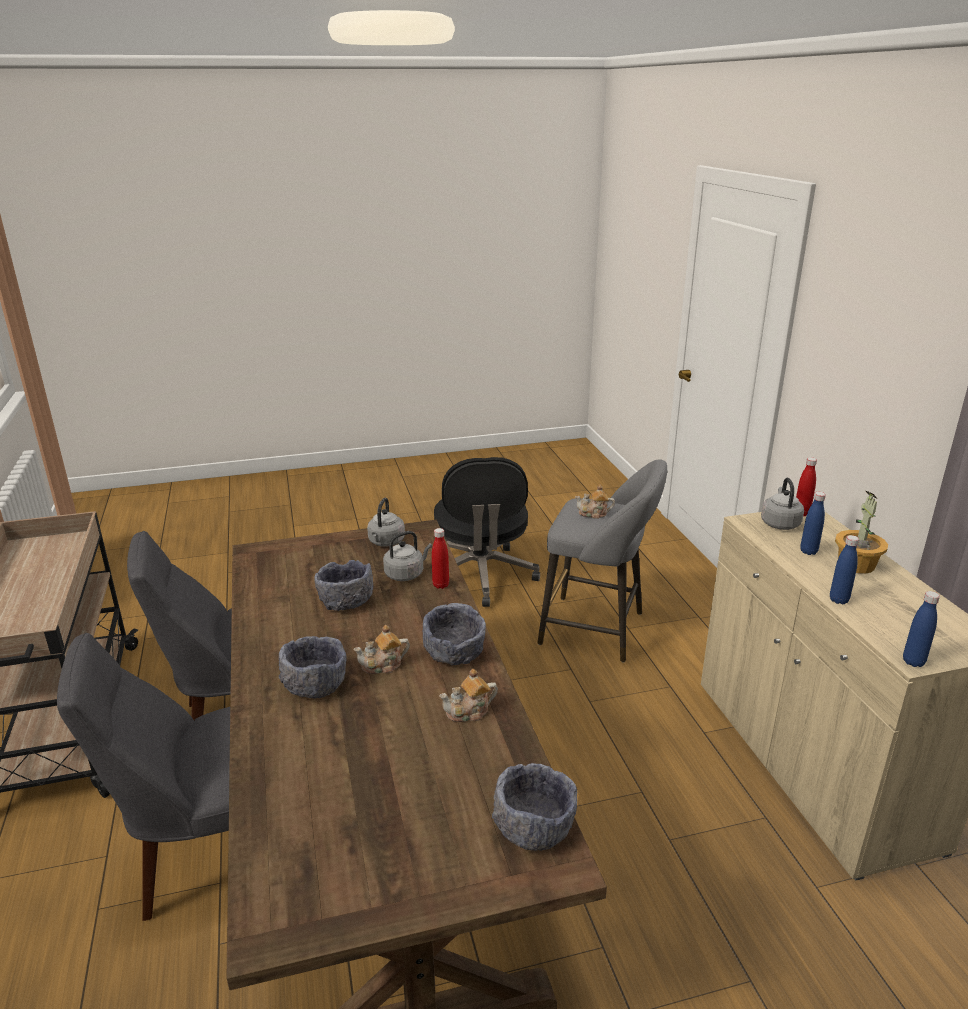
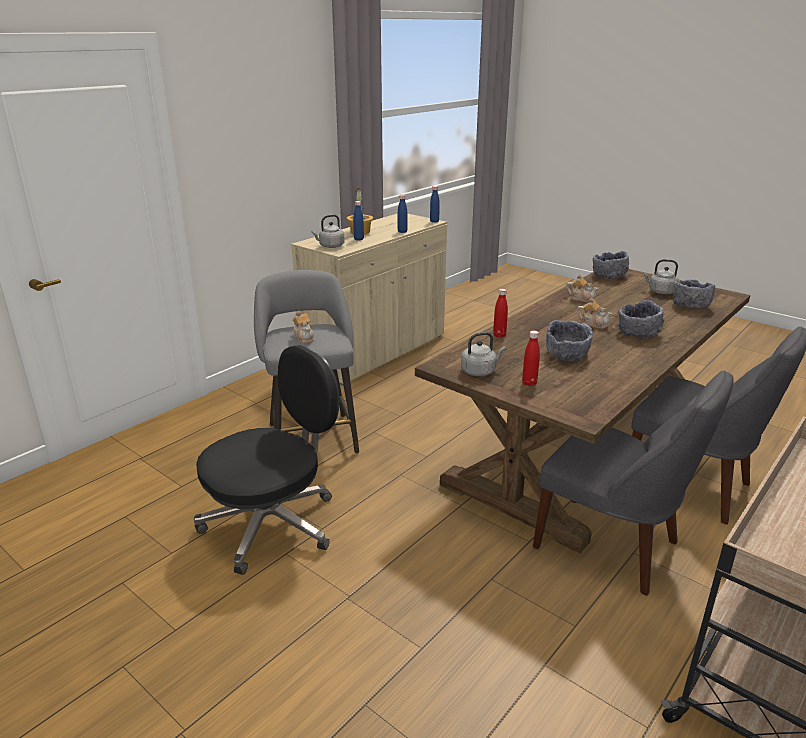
camera: 125 degrees left, 0 degrees up
(406, 574) = (506, 349): grey kettle -> grey kettle (660, 291)
(454, 652) = (550, 313): grey bowl -> grey bowl (690, 305)
(801, 513) = (309, 244): red bottle -> red bottle (529, 383)

